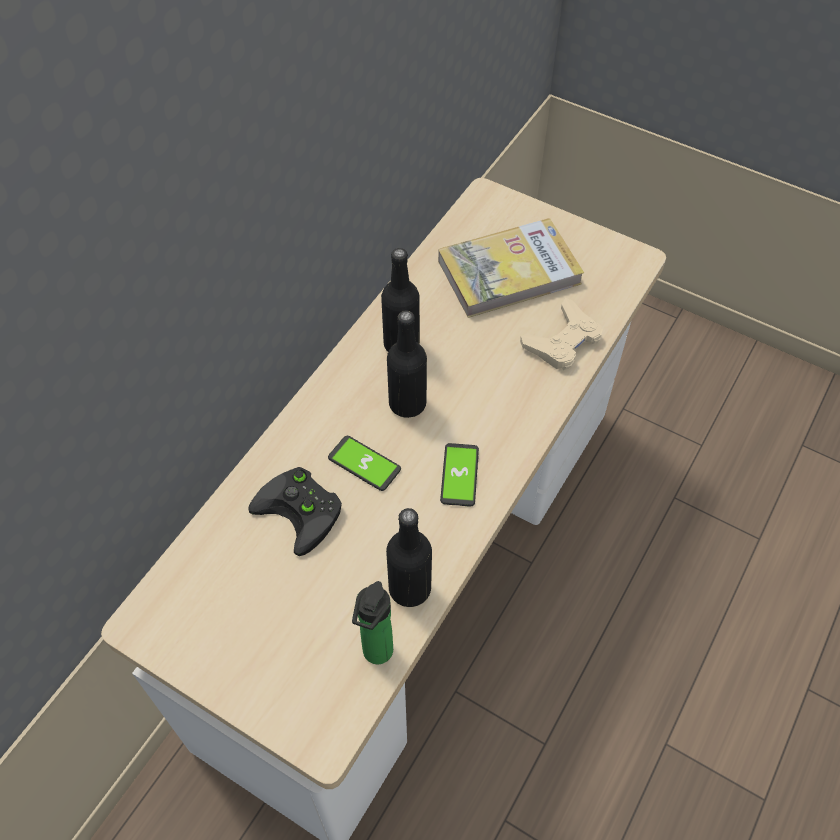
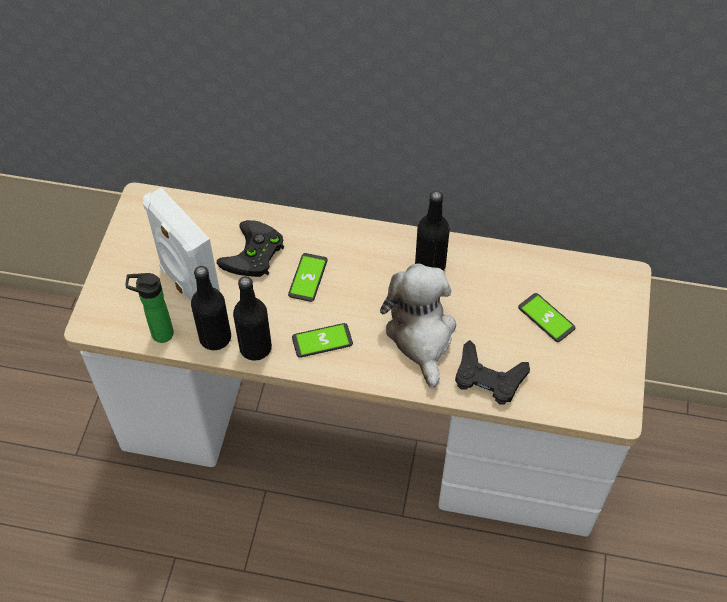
camera: 70 degrees right, 0 degrees up
(319, 599) = (189, 288): none -> white speaker
(407, 403) = (374, 287): black bottle -> black bottle (255, 348)
(488, 380) = (421, 335): none -> plush toy
(509, 272) = (546, 318): book -> phone
(563, 341) = (488, 378): beige game controller -> black game controller

